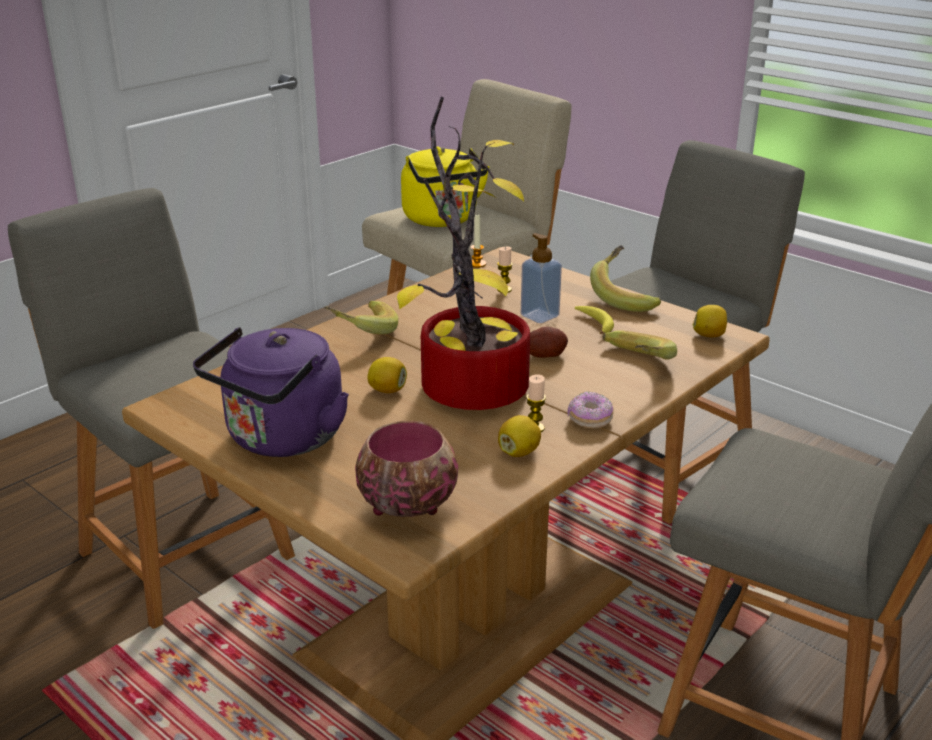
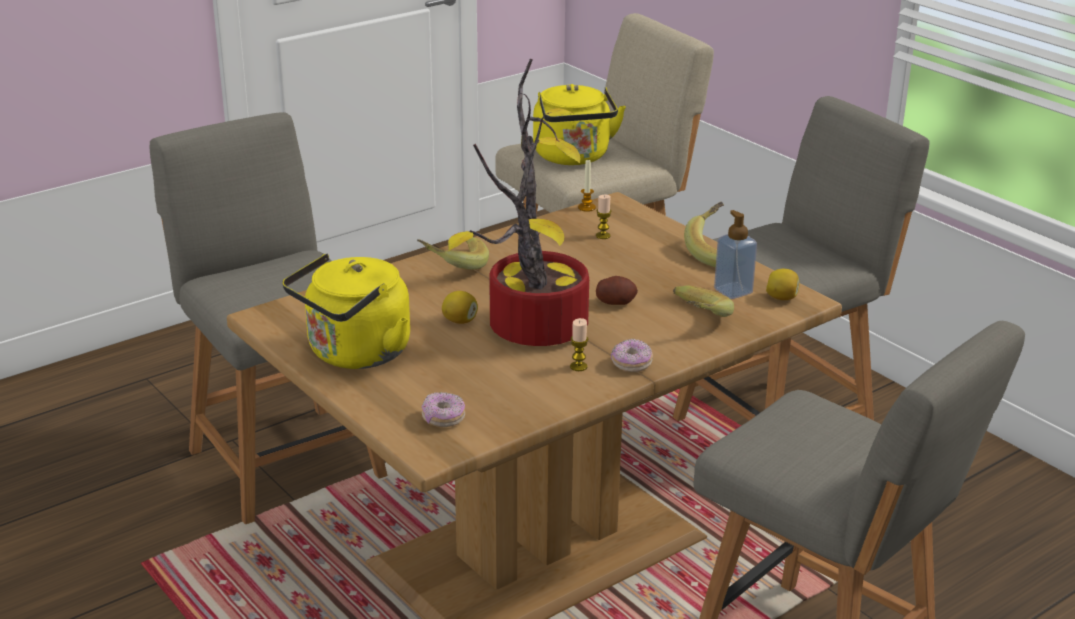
camera: 10 degrees right, 0 degrees up
(281, 439) = (354, 354): purple kettle -> yellow kettle
(406, 505) = (443, 418): bowl -> donut
(519, 452) = (556, 386): lemon -> none
(539, 316) = (626, 264): soap dispenser -> soap dispenser (733, 291)
(595, 324) = (677, 277): banana -> none

